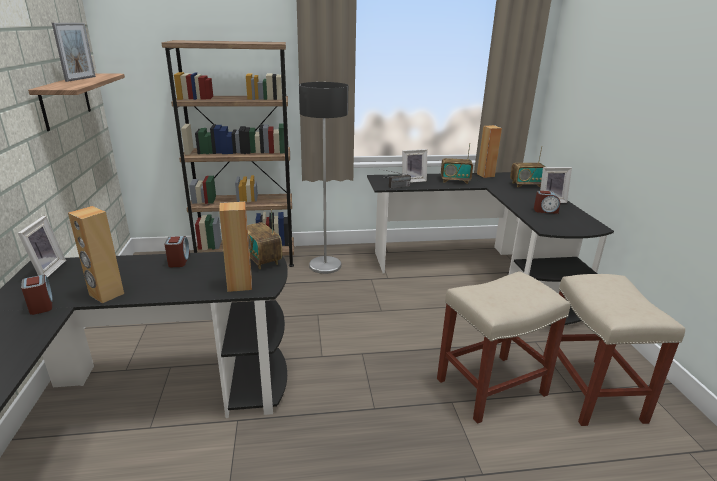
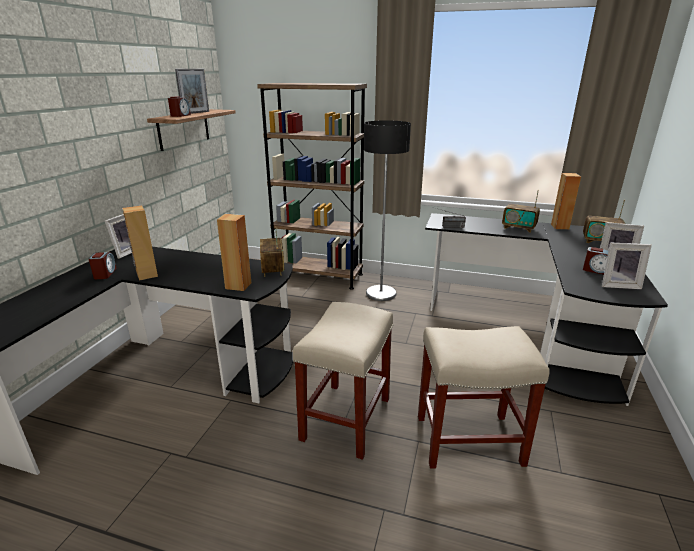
camera: 25 degrees right, 0 degrees up
(179, 260) = (213, 260): alarm clock -> alarm clock (180, 115)
(412, 180) = (472, 223): picture frame -> picture frame (618, 285)
(592, 392) = (584, 480): beige stool -> beige stool (346, 420)

